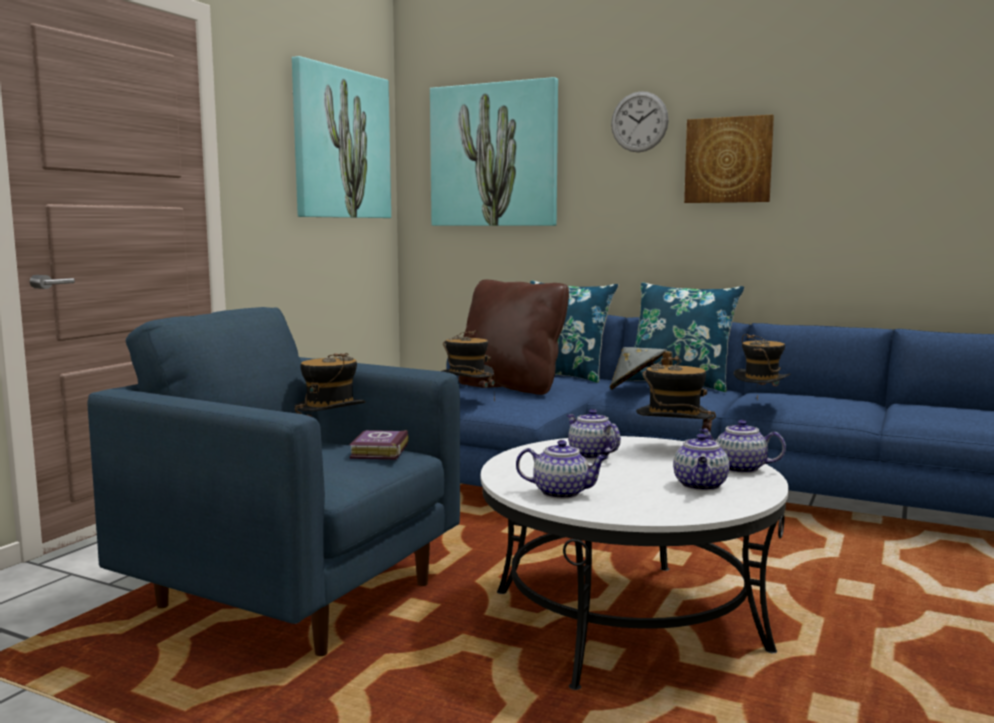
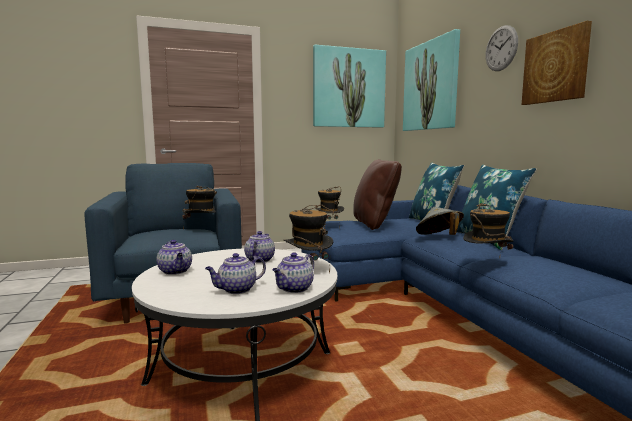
camera: 45 degrees right, 0 degrees up
(378, 451) = (190, 236): book -> none
(739, 468) = (294, 289): teapot -> teapot turned 120 degrees counterclockwise

